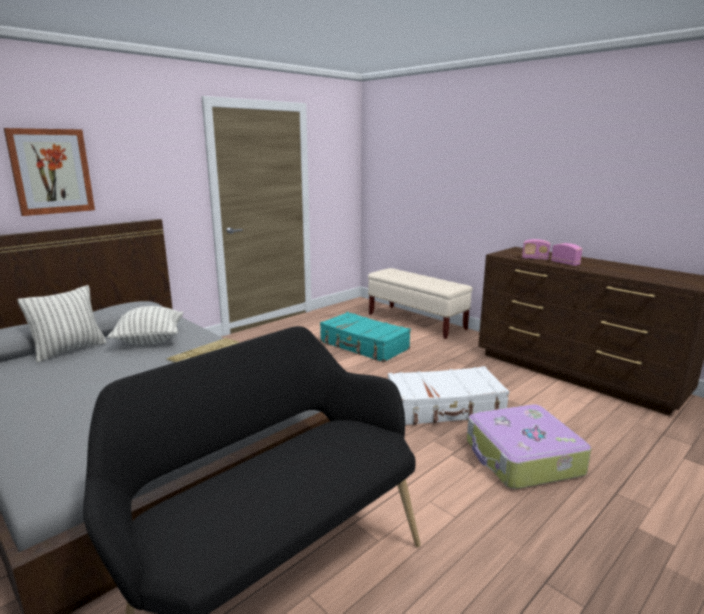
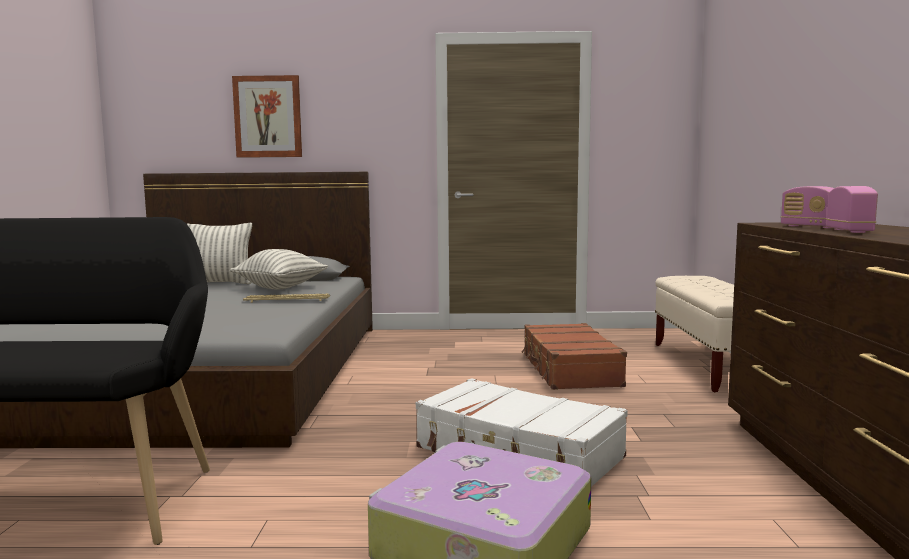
camera: 45 degrees right, 10 degrees down
(364, 345) = (569, 370): turquoise suitcase -> brown suitcase

